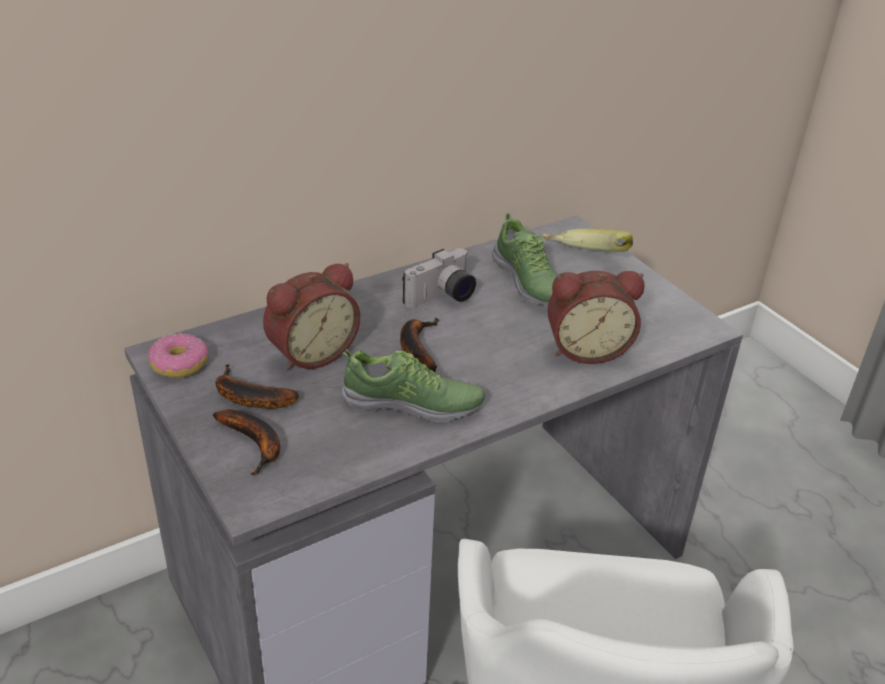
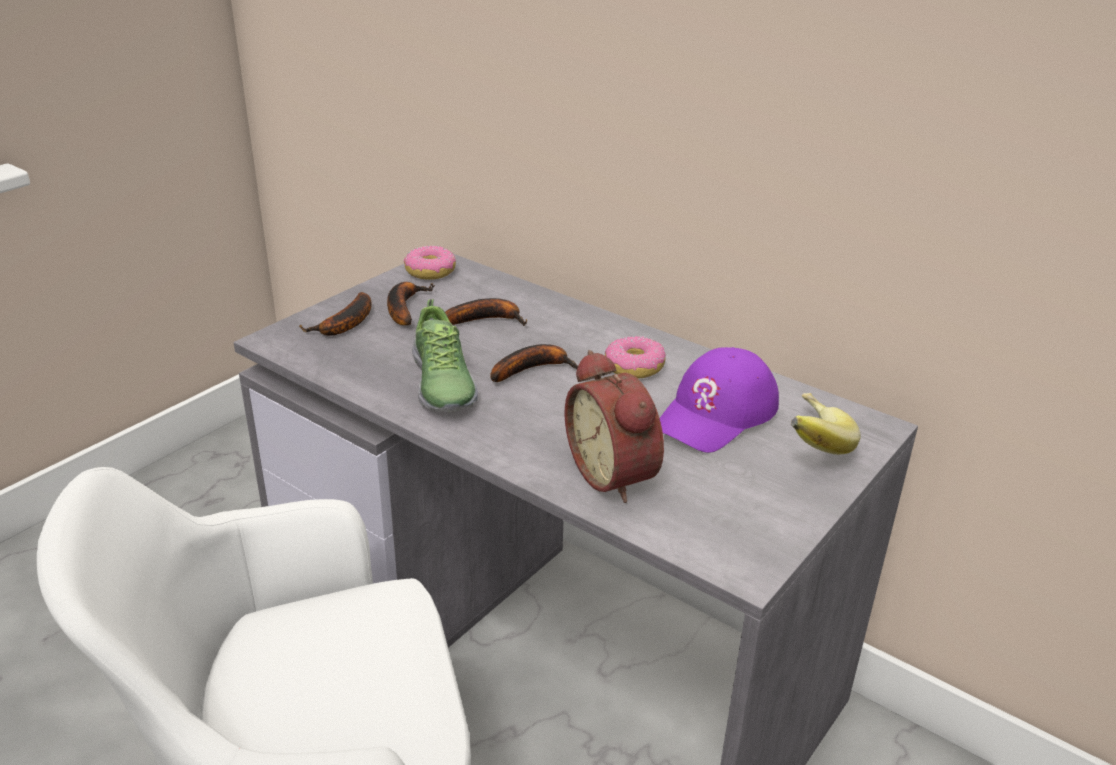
camera: 70 degrees right, 5 degrees down
(311, 352) = (486, 320): alarm clock -> banana
(442, 298) = (634, 366): camera -> donut
(529, 282) = (717, 414): shoe -> purple cap

